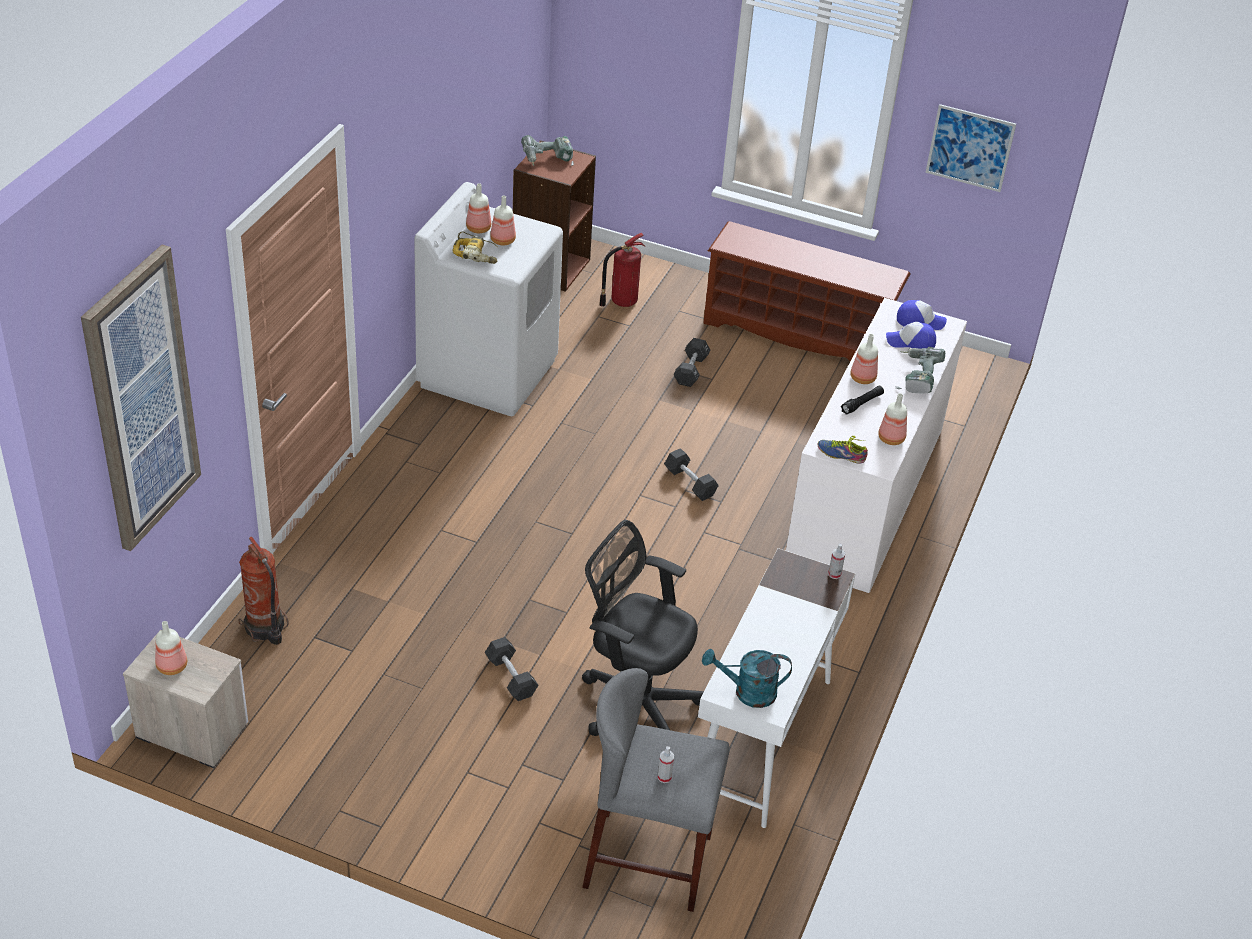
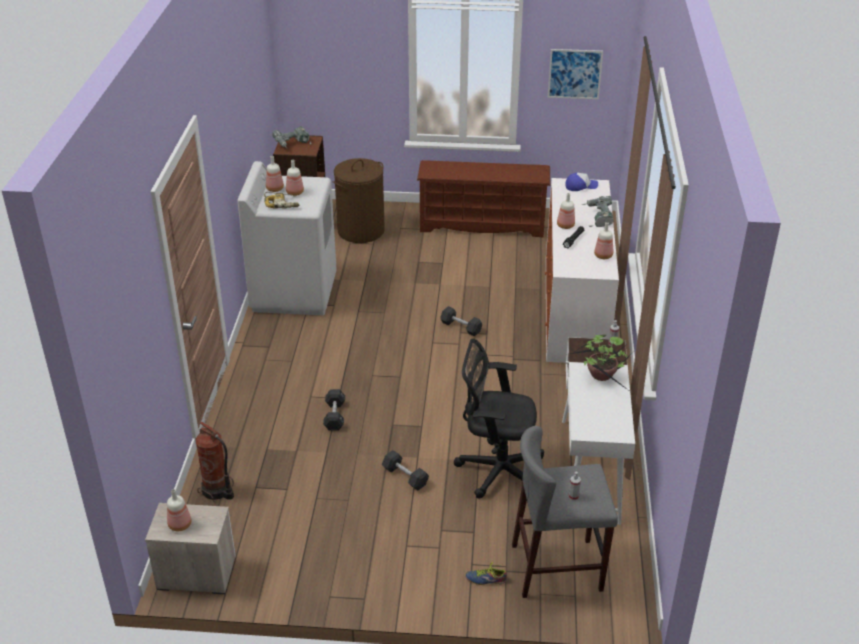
camera: 15 degrees left, 5 degrees down
(141, 400) = (126, 324): picture -> none
(622, 301) = (361, 230): fire extinguisher -> brown laundry basket
(691, 370) = (426, 261): black dumbbell -> black dumbbell (334, 416)
(747, 692) = (599, 428): turquoise watering can -> none
(792, 620) = (602, 377): none -> potted plant
(841, 453) = (578, 271): shoe -> shoe (485, 578)
(911, 342) = (582, 199): cap -> none

